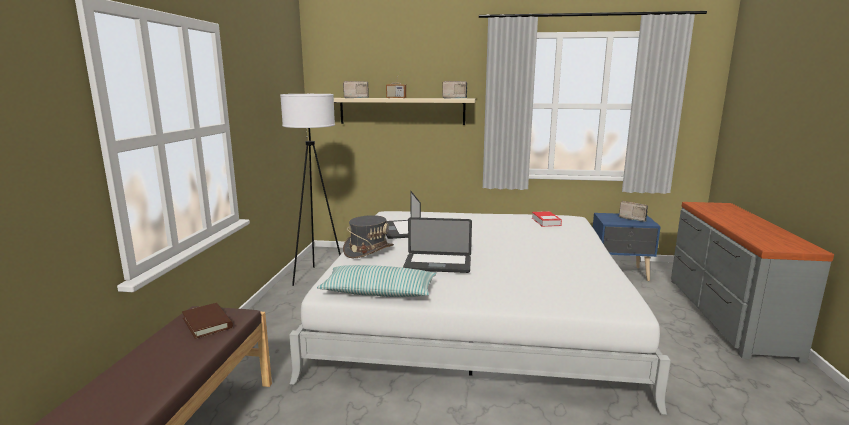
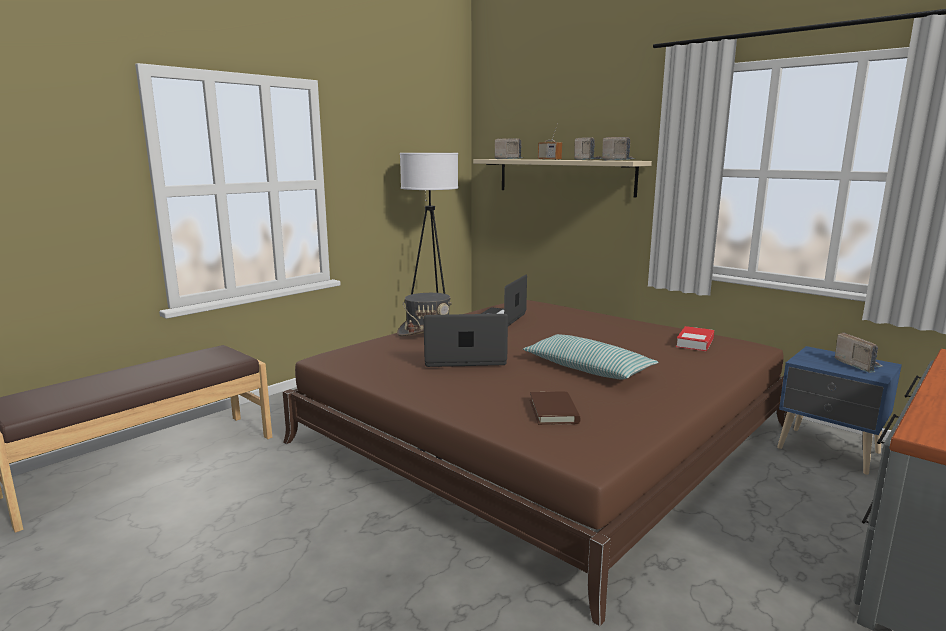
camera: 35 degrees right, 0 degrees up
(207, 323) = (208, 358): brown book -> brown book (553, 411)
(378, 292) = (363, 369): pillow -> pillow (587, 369)
(428, 98) = (587, 160): none -> radio
(437, 264) = (464, 359): laptop -> laptop turned 135 degrees clockwise
(474, 309) = (542, 434): white bed -> brown bed

